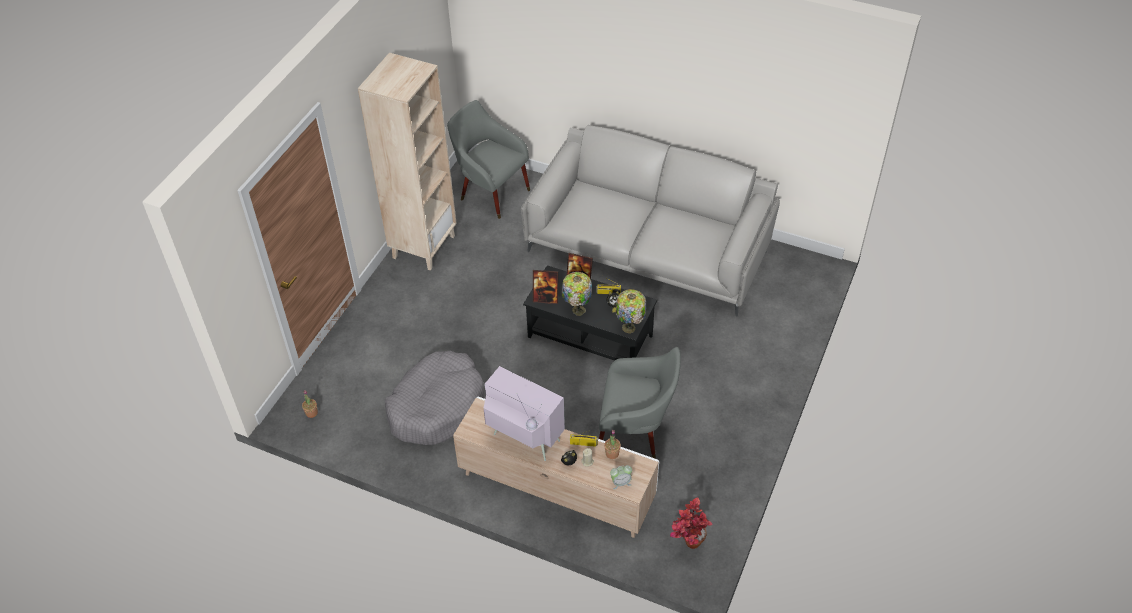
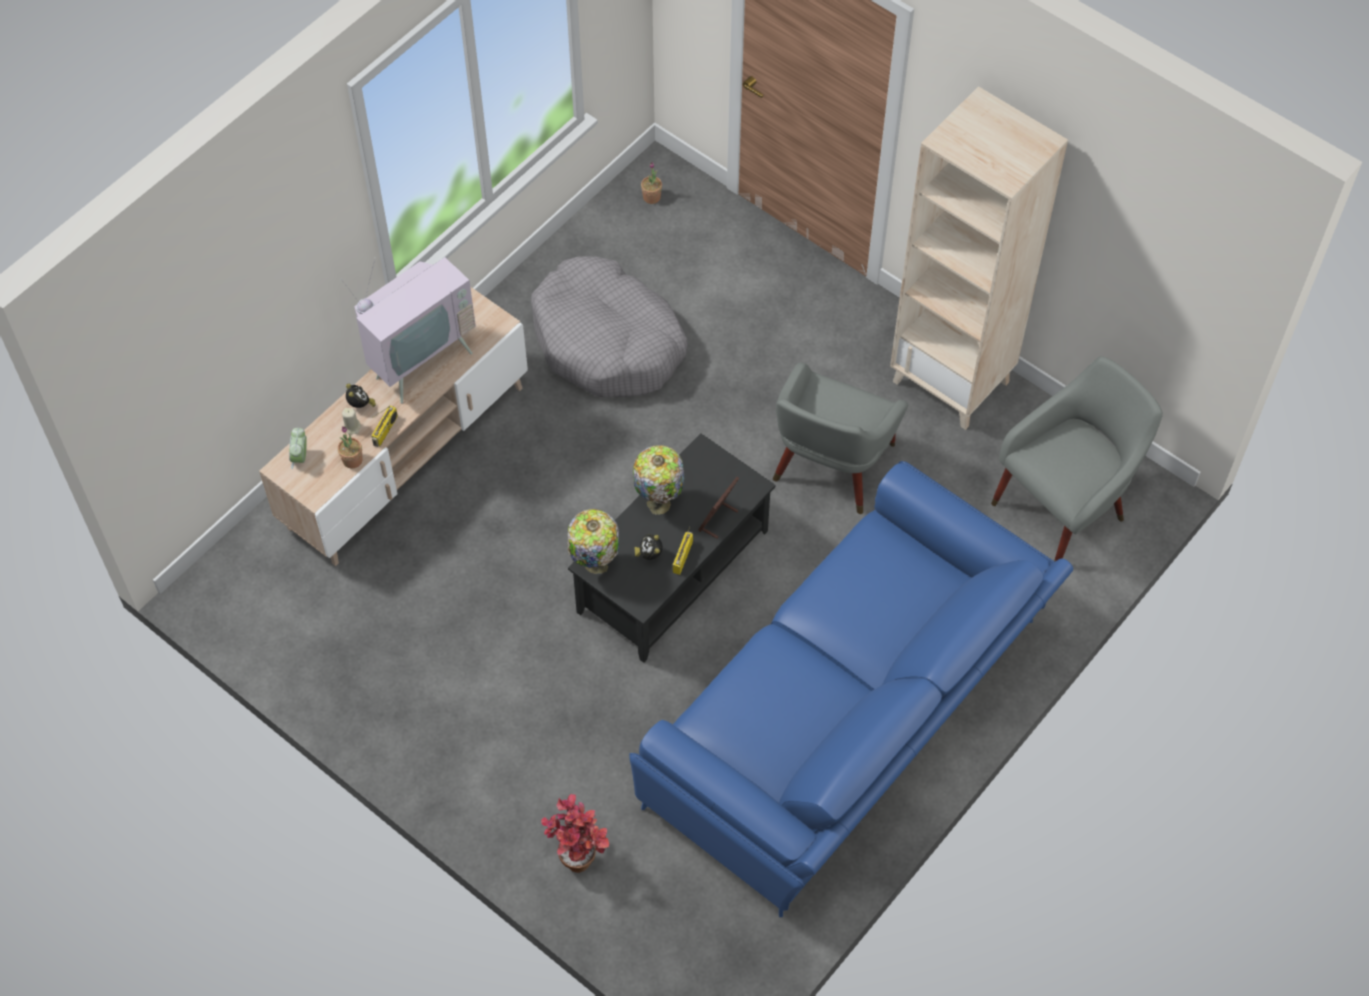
camera: 105 degrees right, 10 degrees up
(545, 298) = (700, 465): picture frame -> none
(635, 431) = (463, 582): grey armchair -> grey armchair (830, 469)
(649, 249) = (847, 719): grey sofa -> blue sofa
(687, 544) = (247, 590): potted plant -> potted plant (578, 854)

